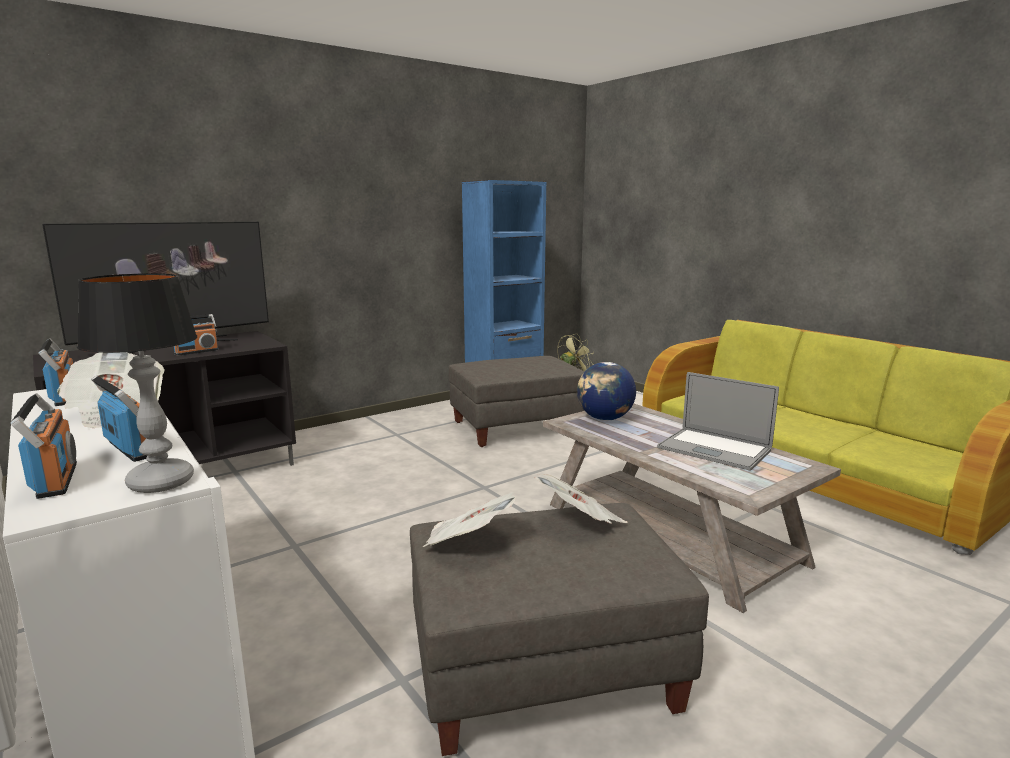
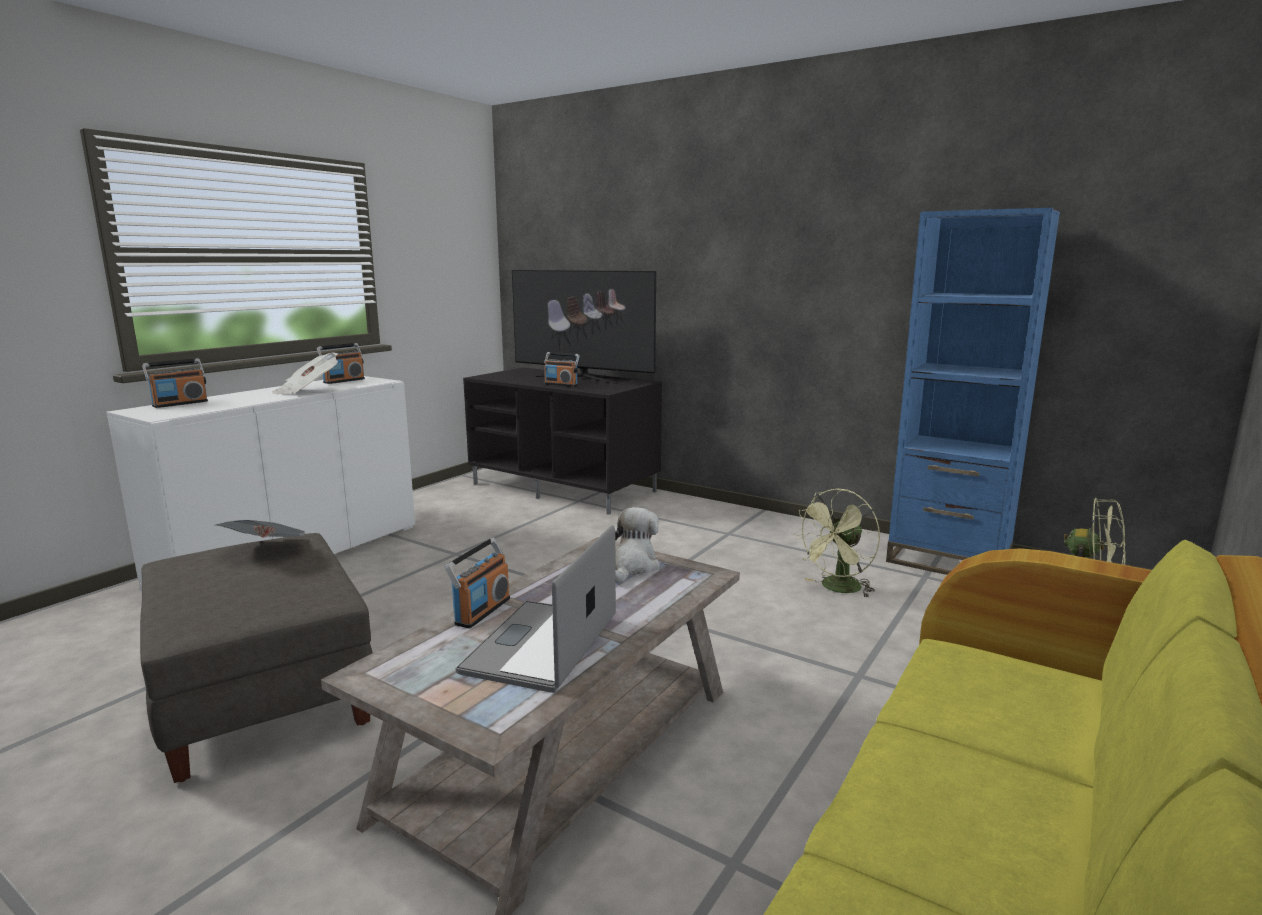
camera: 70 degrees right, 0 degrees up
(130, 449) = (227, 403): radio -> radio (482, 611)
(159, 482) = (163, 415): table lamp -> none
(516, 427) = (837, 589): grey ottoman -> green fan
(580, 522) = (302, 586): newspaper -> none
(605, 419) = (632, 566): globe -> plush toy

